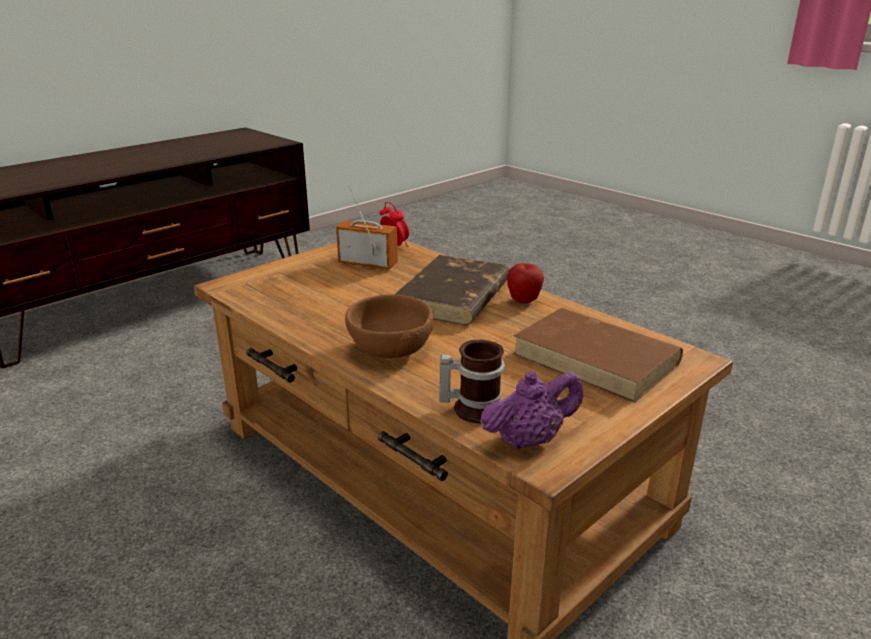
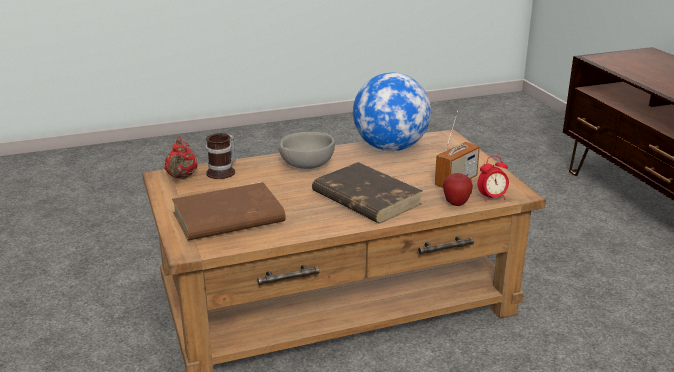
camera: 115 degrees right, 0 degrees up
(289, 309) = (390, 148): none -> globe
(391, 348) = (308, 165): brown bowl -> grey bowl
(523, 301) = (334, 220): apple -> apple (456, 203)
(529, 440) = (181, 177): purple teapot -> red teapot

